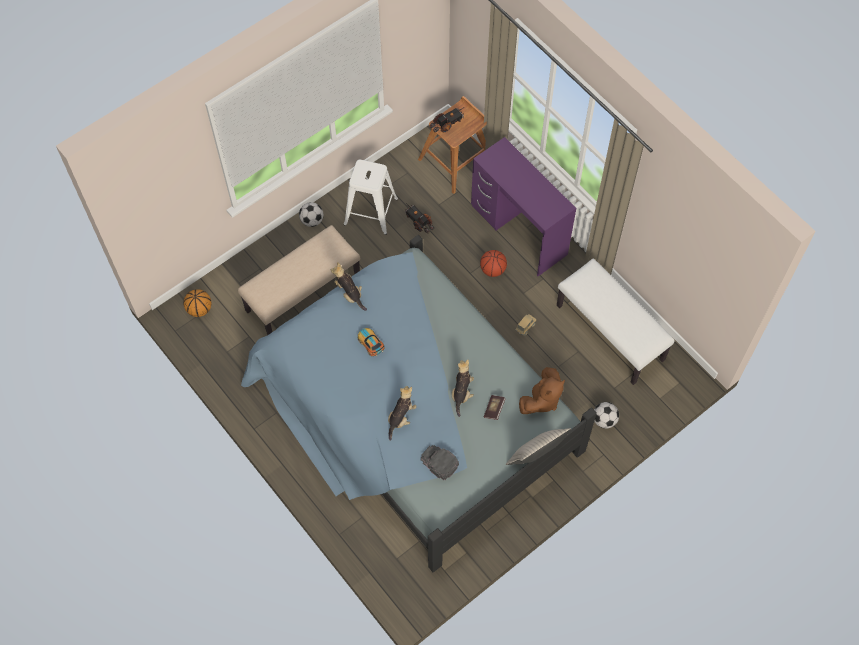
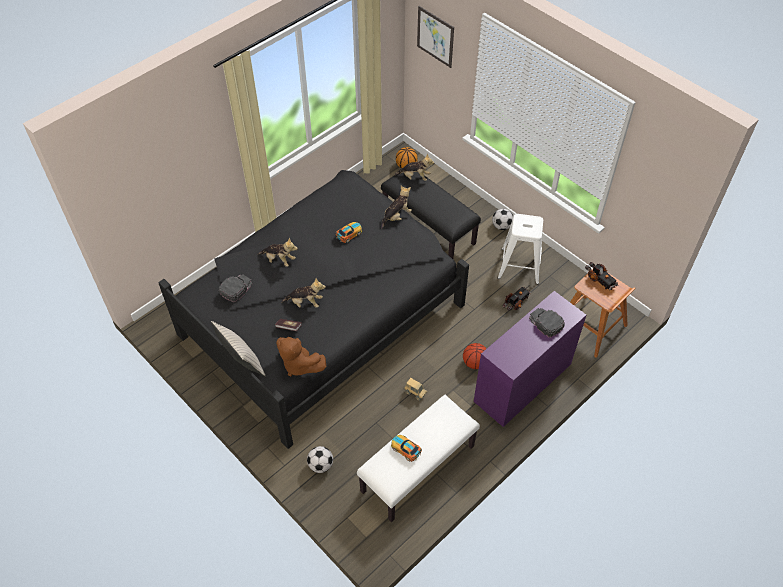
camera: 85 degrees right, 10 degrees down
(158, 183) = (435, 36): none -> picture
(263, 282) = (415, 177): none -> plush toy
(303, 295) = (428, 227): beige bench -> black bench
(413, 413) = (322, 311): blue bed -> black bed
(512, 171) = (545, 323): none -> black cap
(622, 320) = (405, 449): none -> toy car

